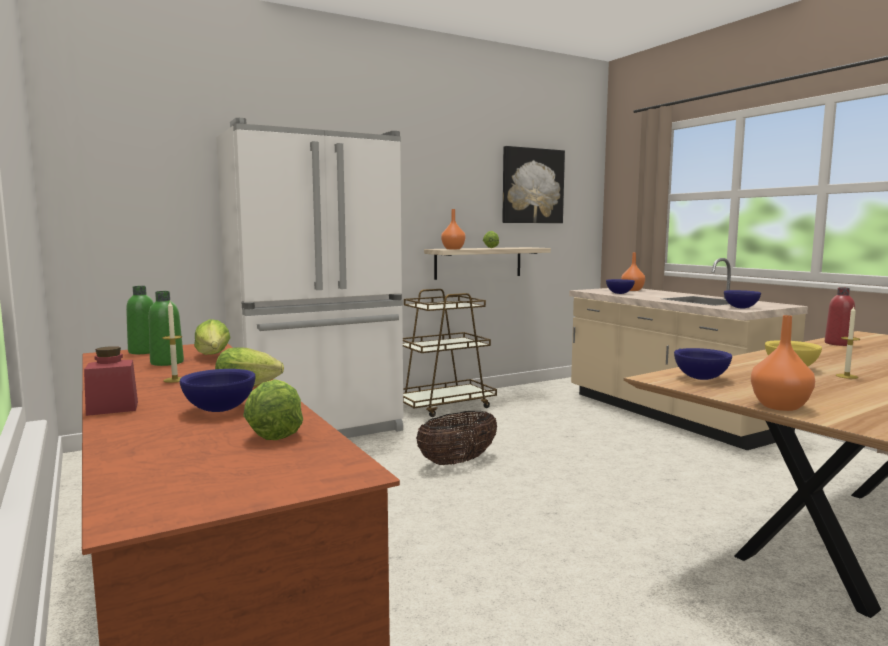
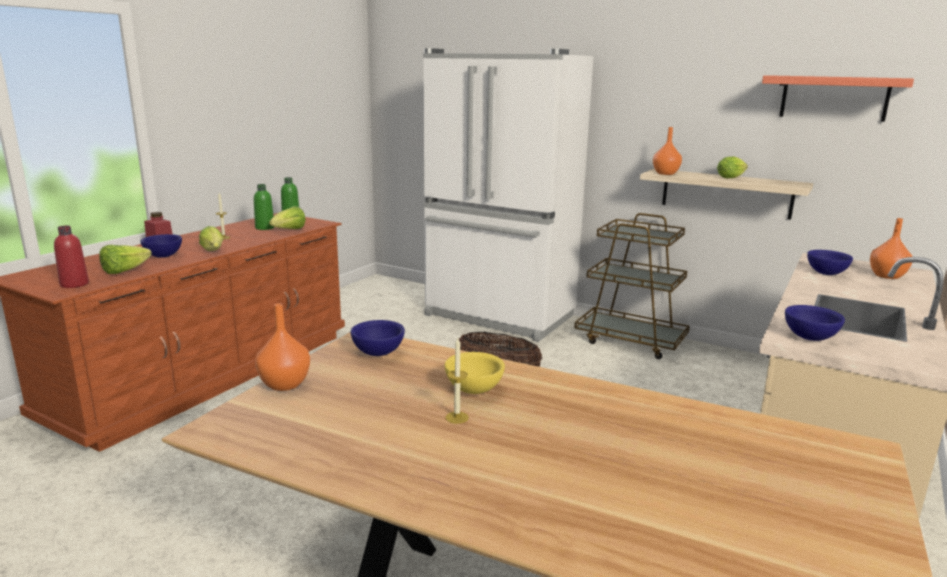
camera: 60 degrees right, 10 degrees up
(532, 186) = (834, 98): picture -> shelf
(838, 344) = (710, 421): red bottle -> red bottle (74, 284)

